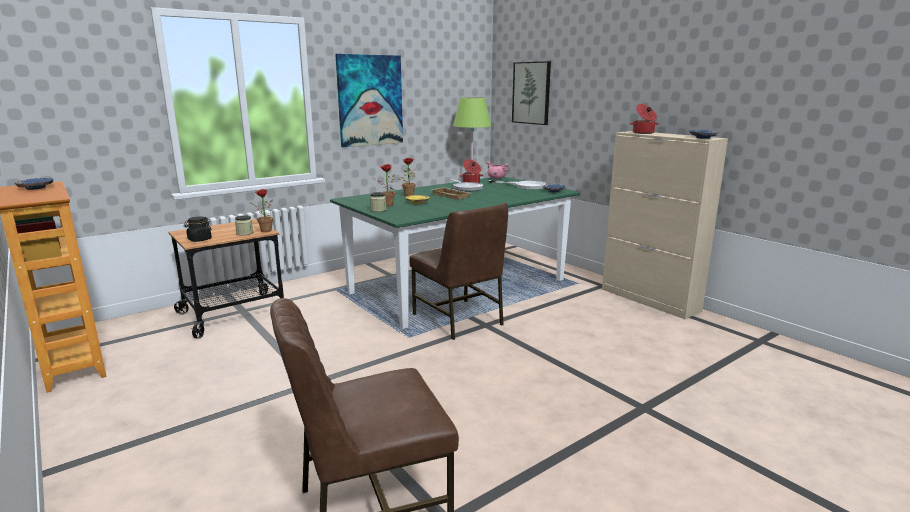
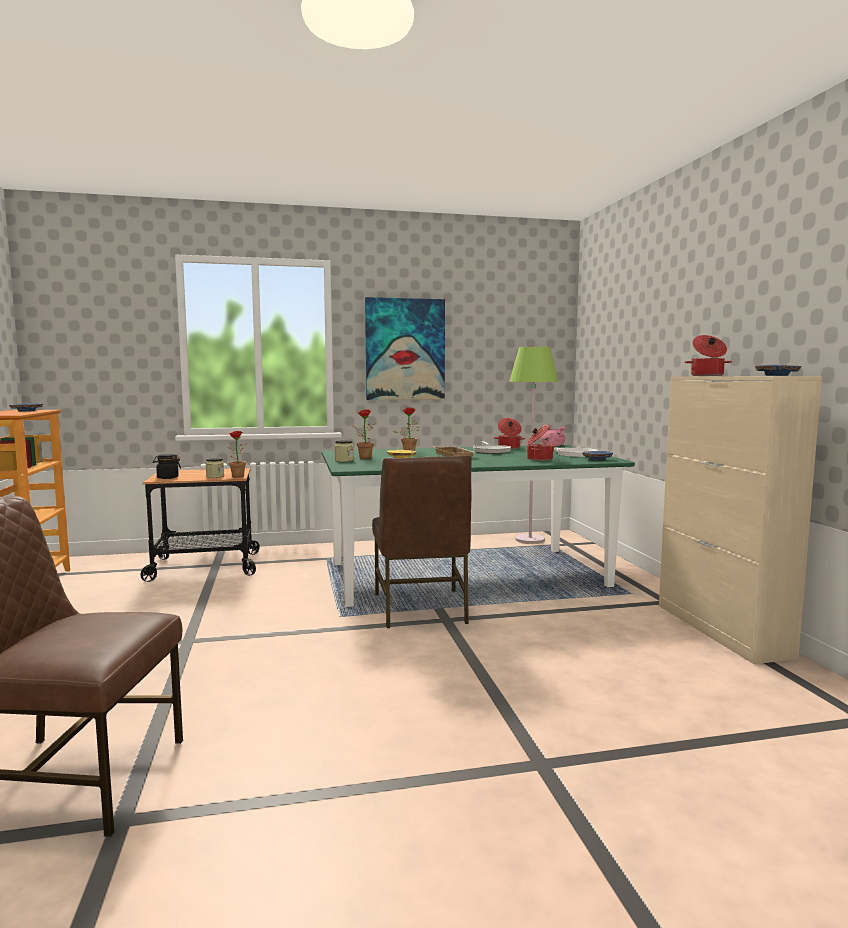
camera: 25 degrees right, 10 degrees down
(516, 194) = (539, 459): none -> cooking pot
(531, 93) = (610, 340): picture -> none

